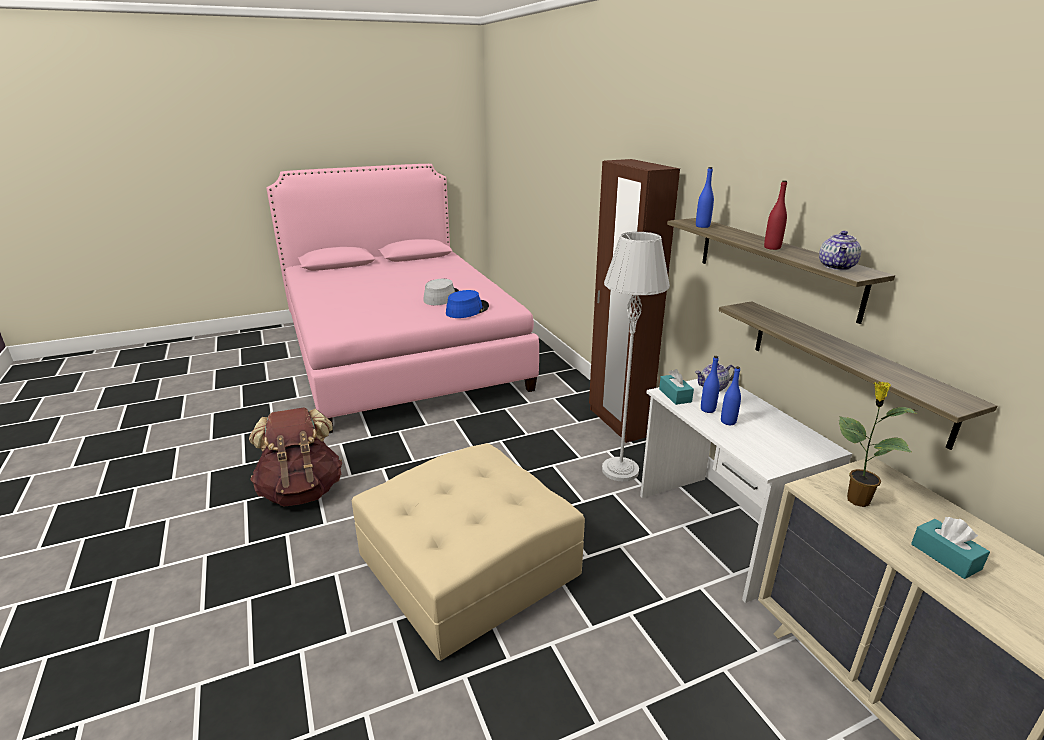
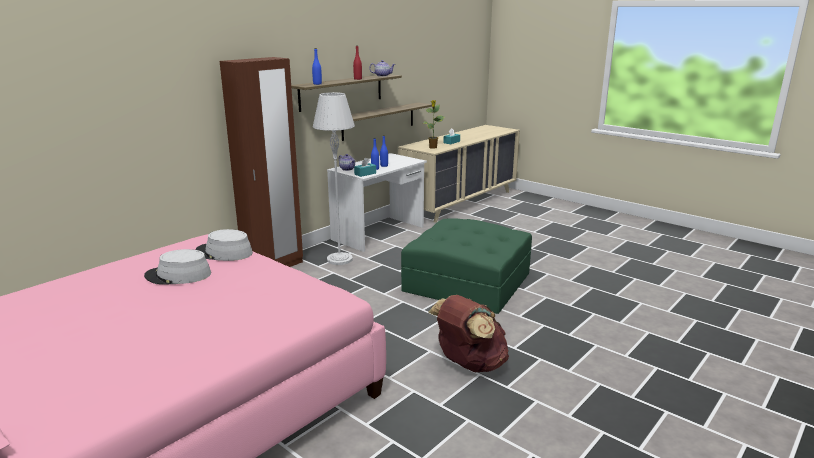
camera: 115 degrees left, 5 degrees down
(467, 310) = (224, 253): blue hat -> grey hat
(467, 563) = (466, 282): beige ottoman -> green ottoman

